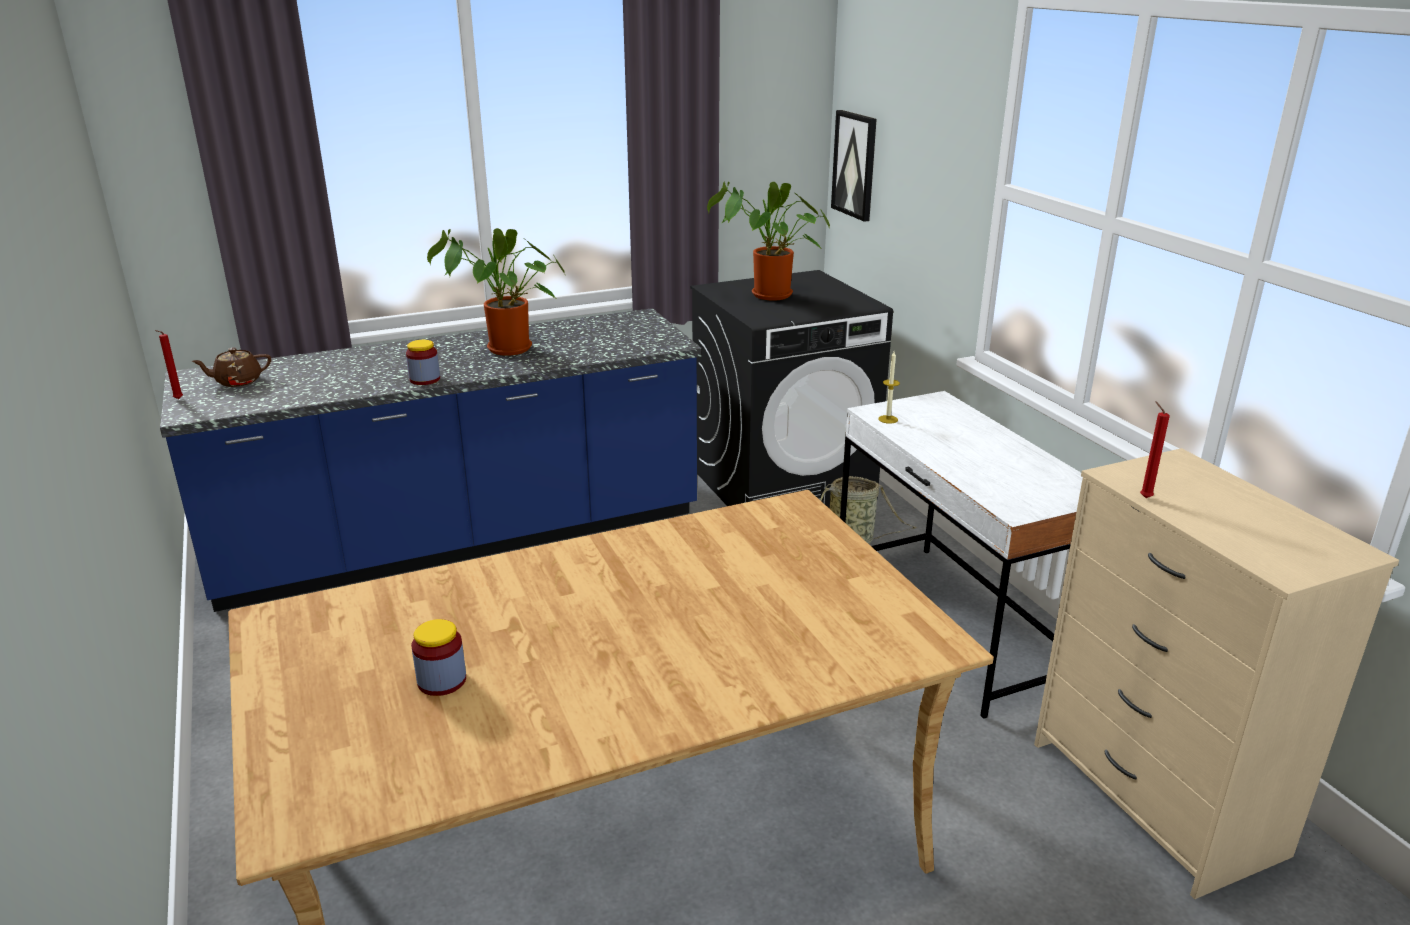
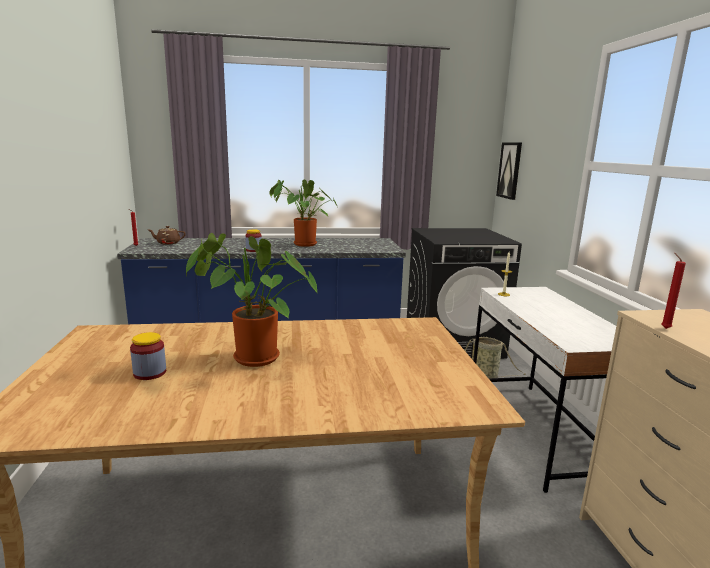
camera: 15 degrees right, 10 degrees down
(767, 296) = (451, 234): potted plant -> potted plant (250, 359)

